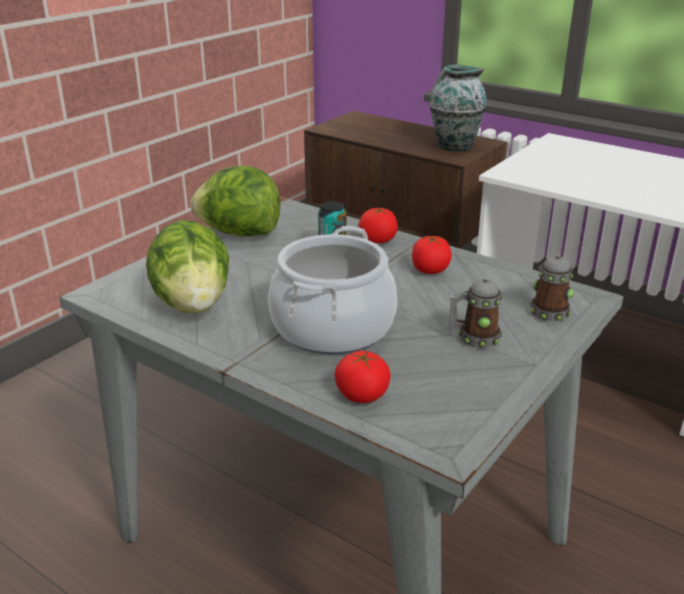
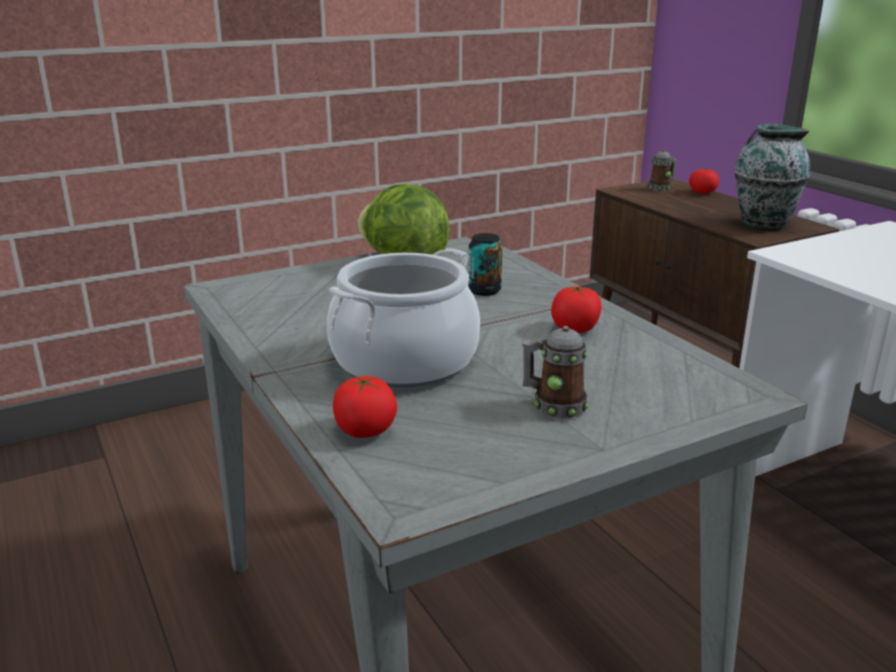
camera: 25 degrees right, 5 degrees down
(193, 304) = (291, 312): lettuce -> none
(378, 240) = (545, 290): tomato -> tomato (702, 192)
(551, 310) = (684, 398): mug -> mug (661, 188)

